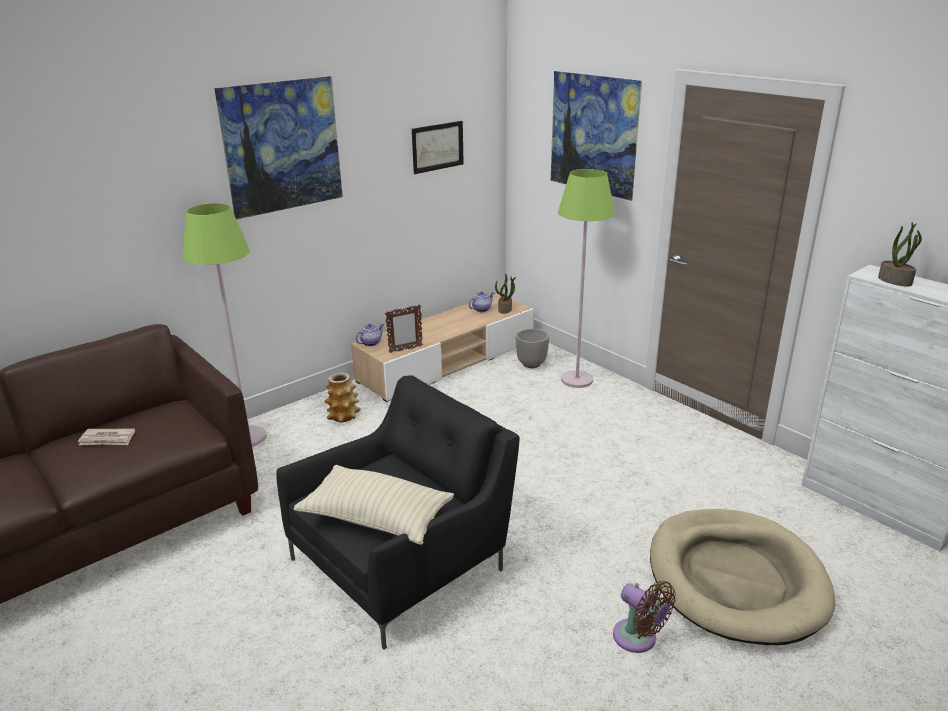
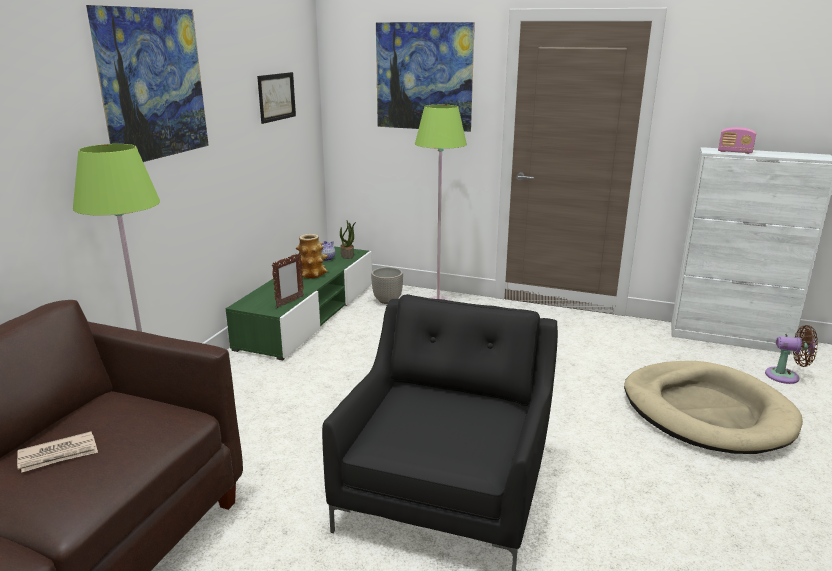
camera: 30 degrees left, 5 degrees down
(344, 416) = (250, 383): vase -> vase (312, 274)
(371, 343) = (247, 303): teapot -> none
(376, 518) = (459, 440): beige pillow -> none
(447, 362) = (309, 314): beige tv stand -> green tv stand
(638, 639) = (697, 479): brown fan -> brown fan (786, 376)
(895, 281) = (734, 152): potted plant -> radio

